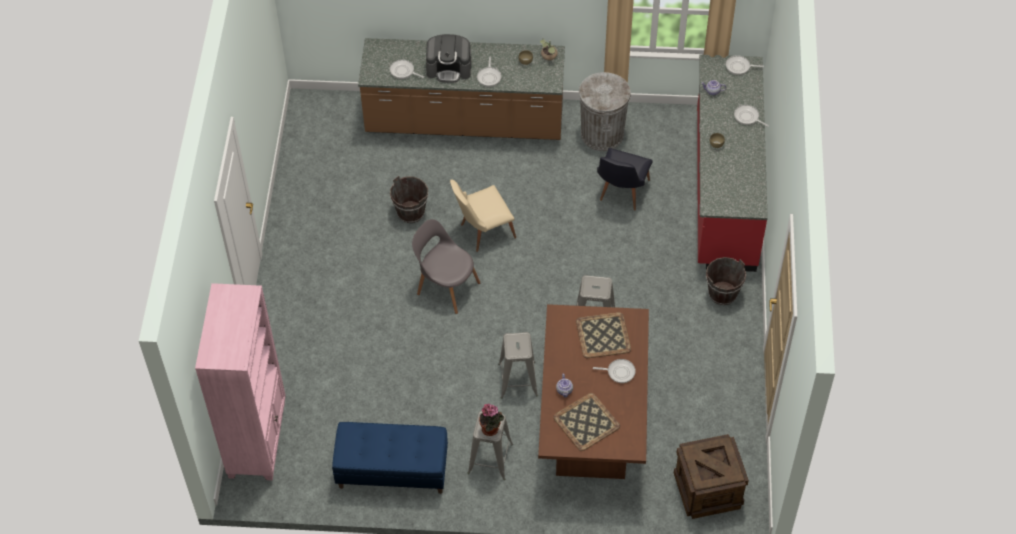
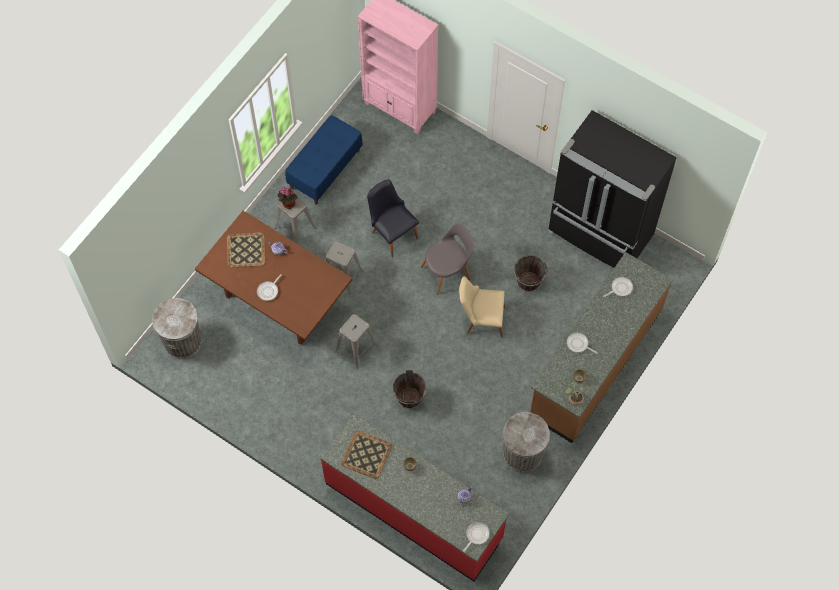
camera: 120 degrees right, 10 degrees up
(315, 178) = (599, 236): none -> black fridge
(449, 68) = (604, 321): coffee machine -> none
(482, 232) = (481, 319): beige chair -> beige chair turned 90 degrees counterclockwise
(603, 335) = (303, 298): tray -> tray (367, 455)
(621, 193) = (456, 433): black chair -> black chair (392, 232)
(709, 489) = (182, 342): crate -> grey trash can
(722, 294) = (322, 447): brown bucket -> brown bucket (409, 398)
(747, 117) = (421, 507): frying pan -> none

